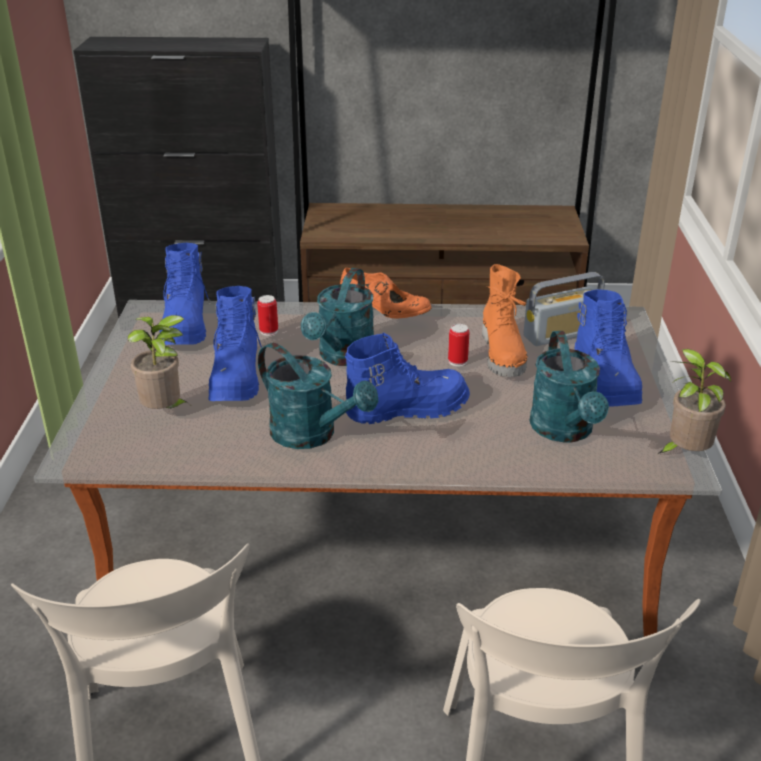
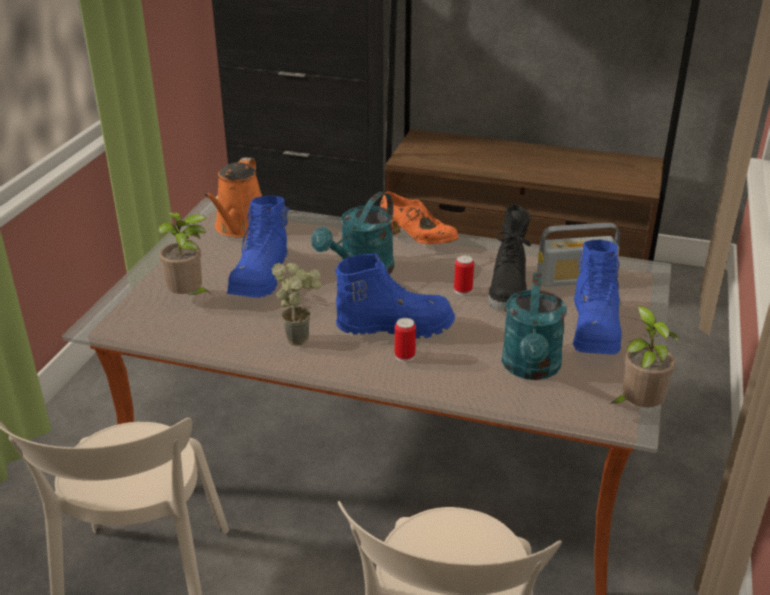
camera: 15 degrees right, 0 degrees up
(186, 327) = (240, 227): blue boot -> orange watering can
(269, 331) = (308, 240): can -> can (404, 356)
(312, 435) = (301, 336): turquoise watering can -> potted plant
(503, 355) = (509, 290): orange boot -> black boot

